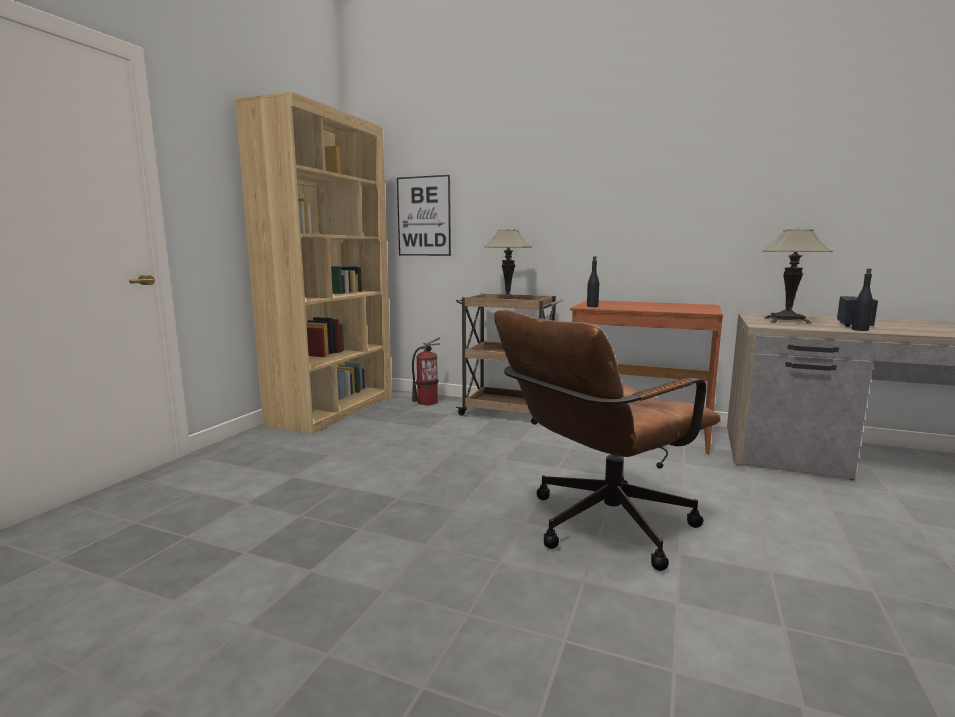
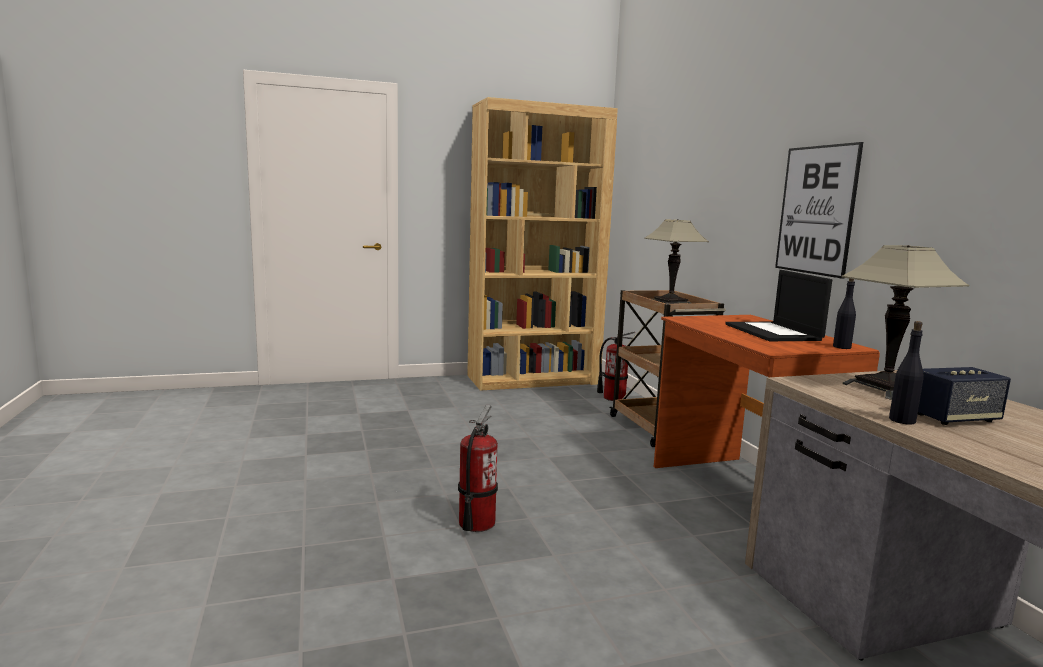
camera: 50 degrees right, 0 degrees up
(424, 216) = (649, 199): picture -> picture (816, 210)
(592, 306) = (692, 319): black bottle -> black bottle (841, 347)
(598, 527) = (476, 523): brown office chair -> fire extinguisher
(653, 305) = (774, 332): none -> laptop

